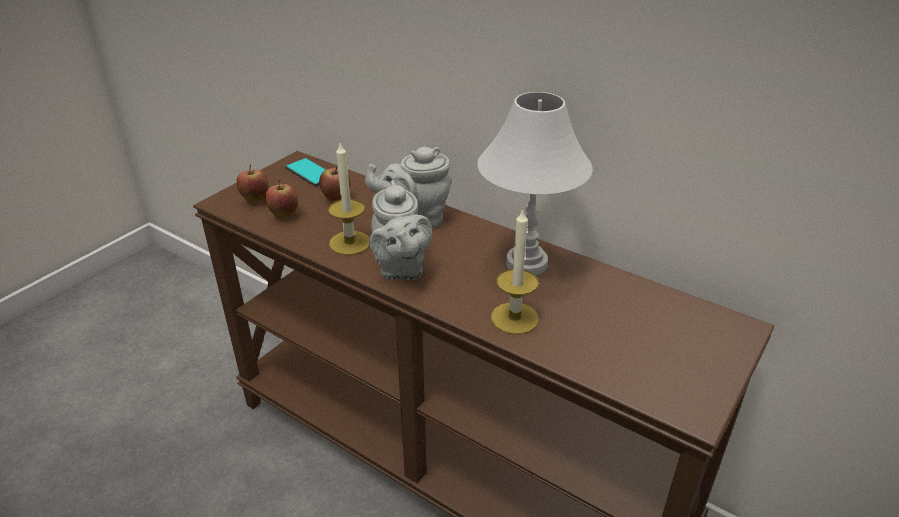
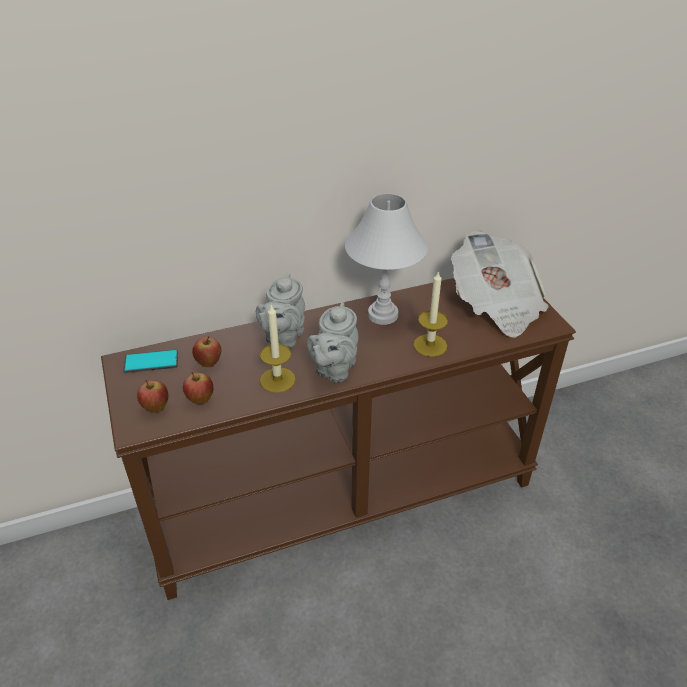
camera: 55 degrees left, 5 degrees up
(400, 268) = (334, 369): grey teapot -> grey teapot turned 90 degrees clockwise
(663, 343) = (496, 305): none -> newspaper

